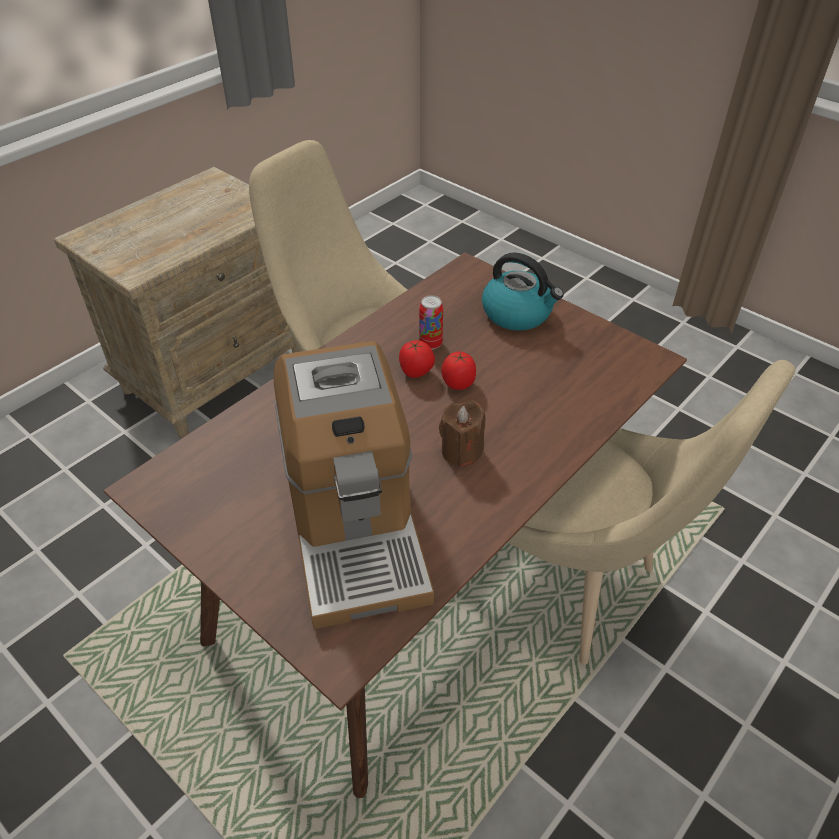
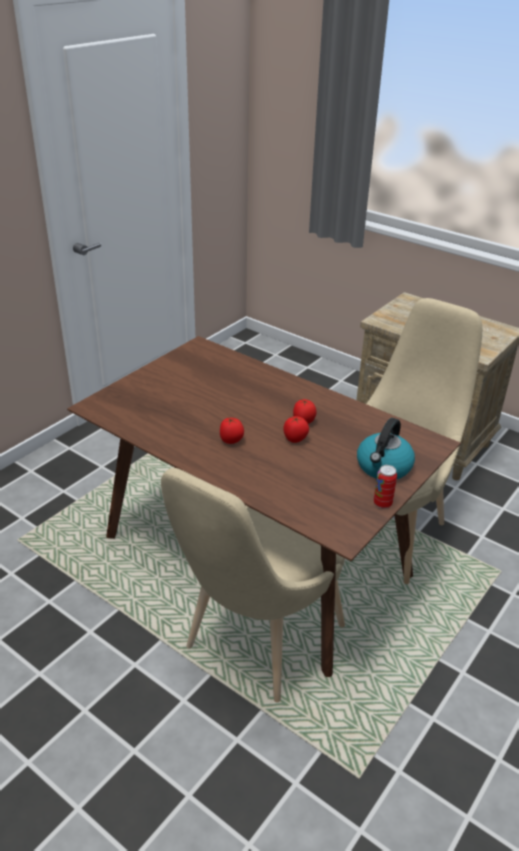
camera: 85 degrees right, 10 degrees down
(355, 529) = (170, 406): coffee machine -> none
(430, 344) = (335, 427): can -> can (382, 503)
(461, 451) = (231, 441): brown candle -> tomato

